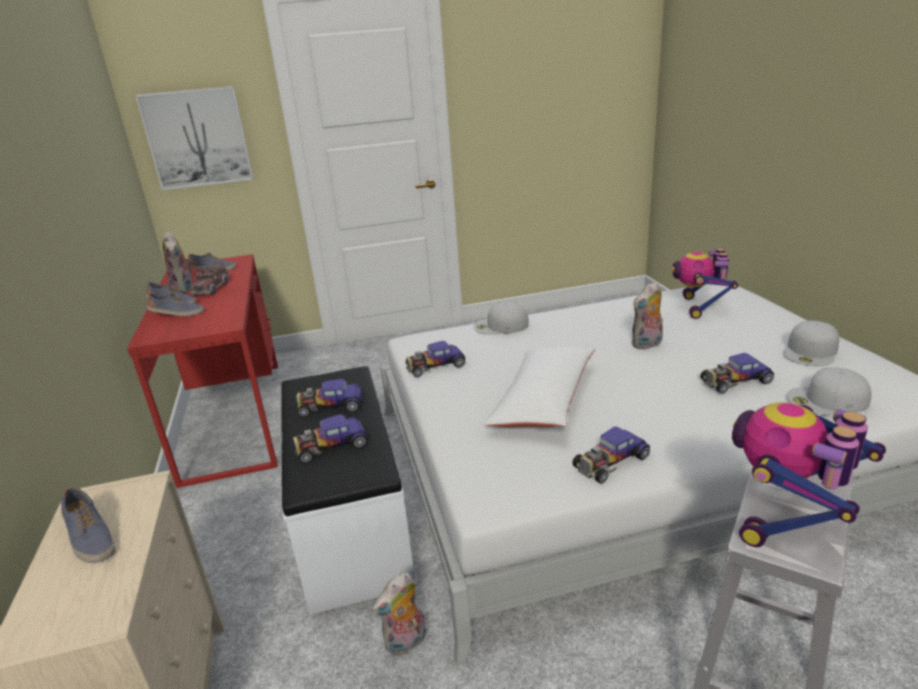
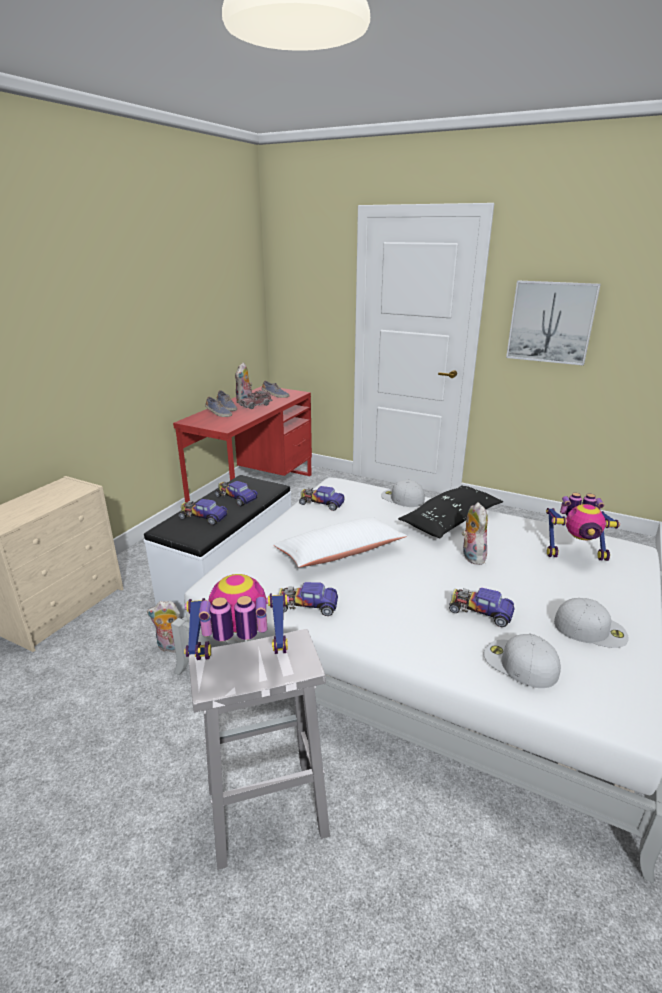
camera: 40 degrees right, 0 degrees up
(89, 538) = (43, 497): shoe -> none
(197, 138) = (301, 305): picture -> picture (551, 322)
(577, 326) = (450, 521): none -> black pillow
(647, 344) = (471, 556): plush toy -> plush toy turned 75 degrees clockwise
(699, 307) = (575, 553): toy robot -> toy robot turned 135 degrees counterclockwise
(811, 351) = (591, 628): white cap -> white cap turned 150 degrees counterclockwise

